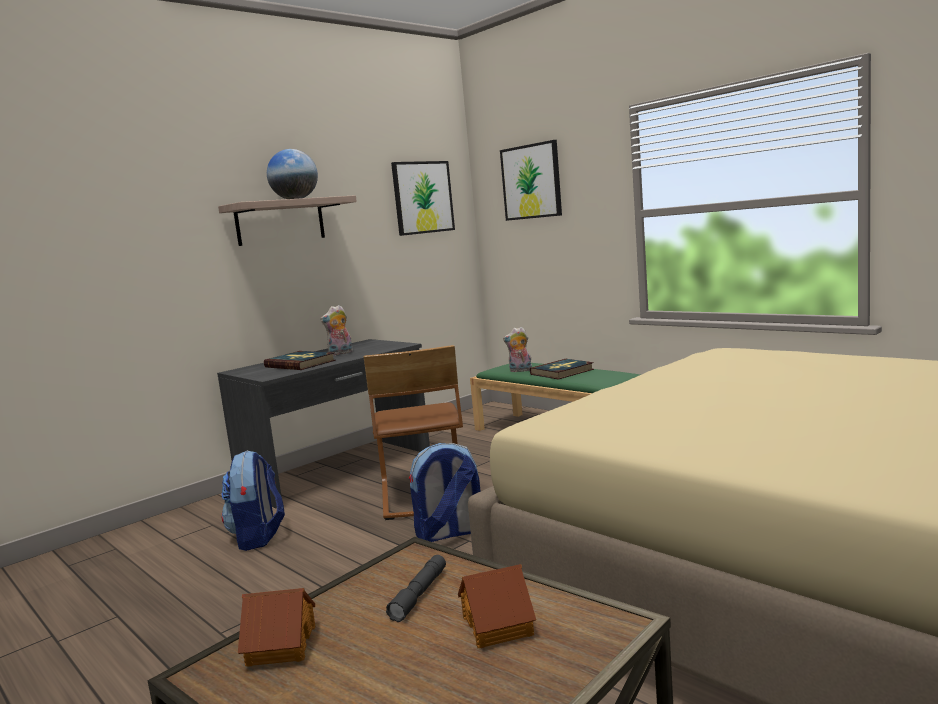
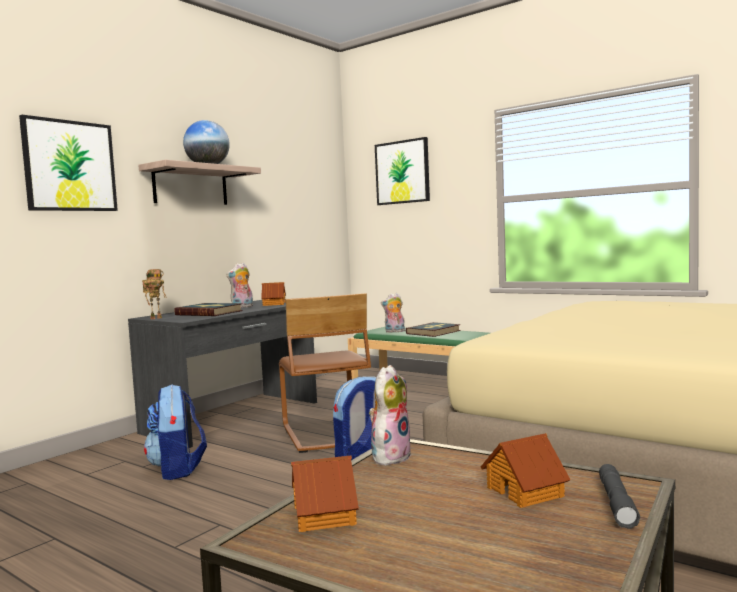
camera: 10 degrees left, 5 degrees down
(243, 373) = (156, 318): none -> toy robot
(376, 348) = (273, 304): none -> toy house
(394, 566) = (390, 456): none -> plush toy
(419, 594) = (431, 474): grey flashlight -> grey flashlight (616, 503)
(422, 197) = (307, 180): picture -> picture (69, 166)

